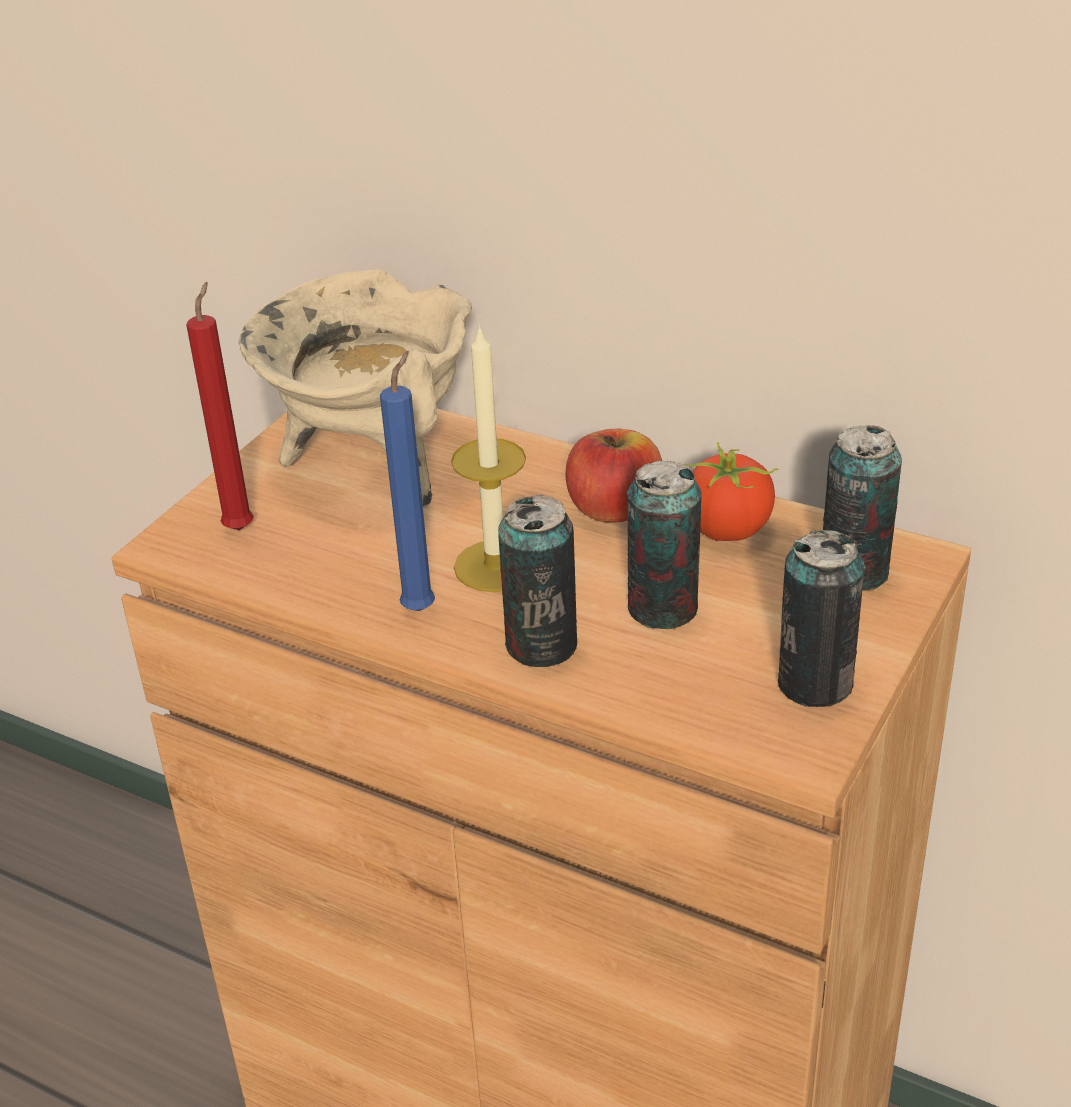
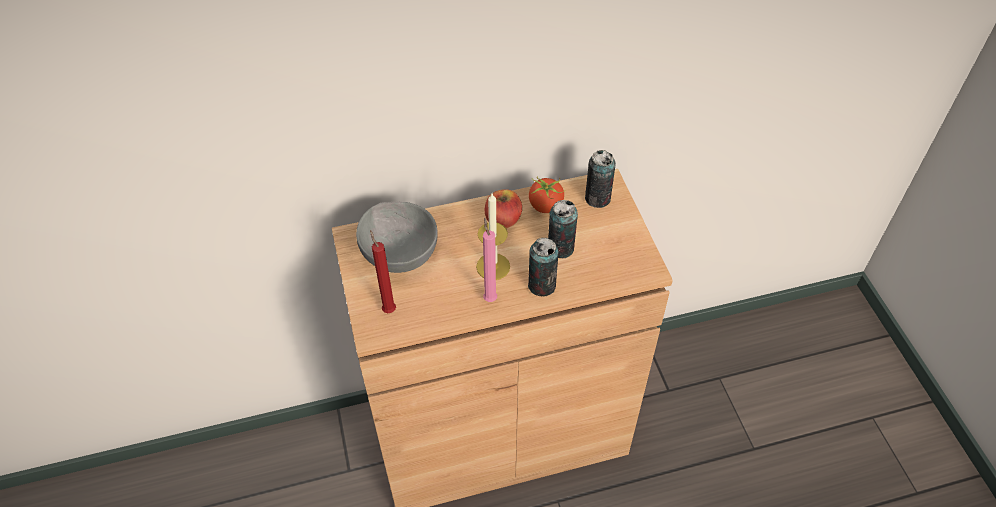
camera: 45 degrees left, 15 degrees up
(374, 463) = (400, 252): beige cooking pot -> grey bowl
(421, 607) = (489, 297): blue candle -> pink candle
(815, 683) = (629, 245): can -> none

